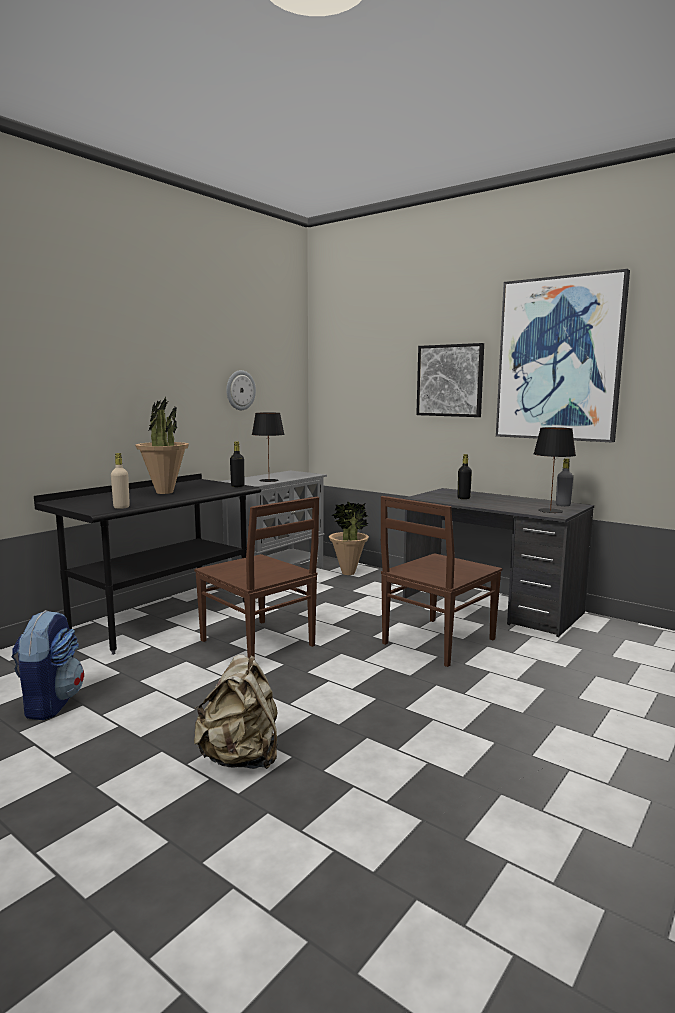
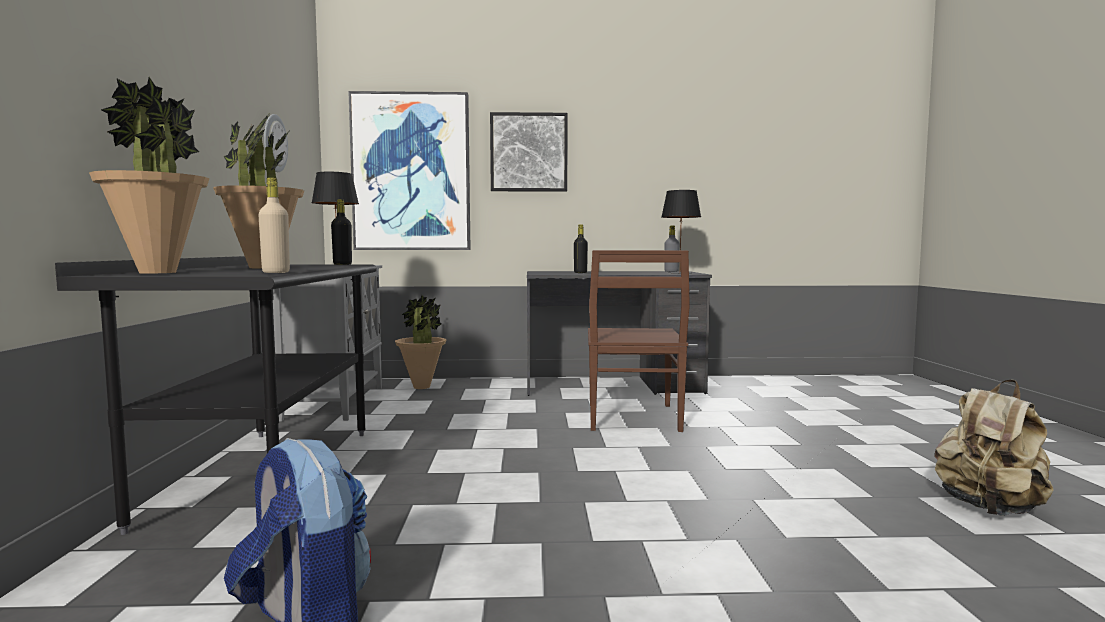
camera: 40 degrees left, 5 degrees down
(85, 499) = (158, 272): none -> potted plant
(241, 758) = (699, 562): beige backpack -> beige backpack (990, 509)
(258, 644) = (467, 464): brown chair -> none
(559, 359) = (645, 133): picture -> picture (411, 172)

